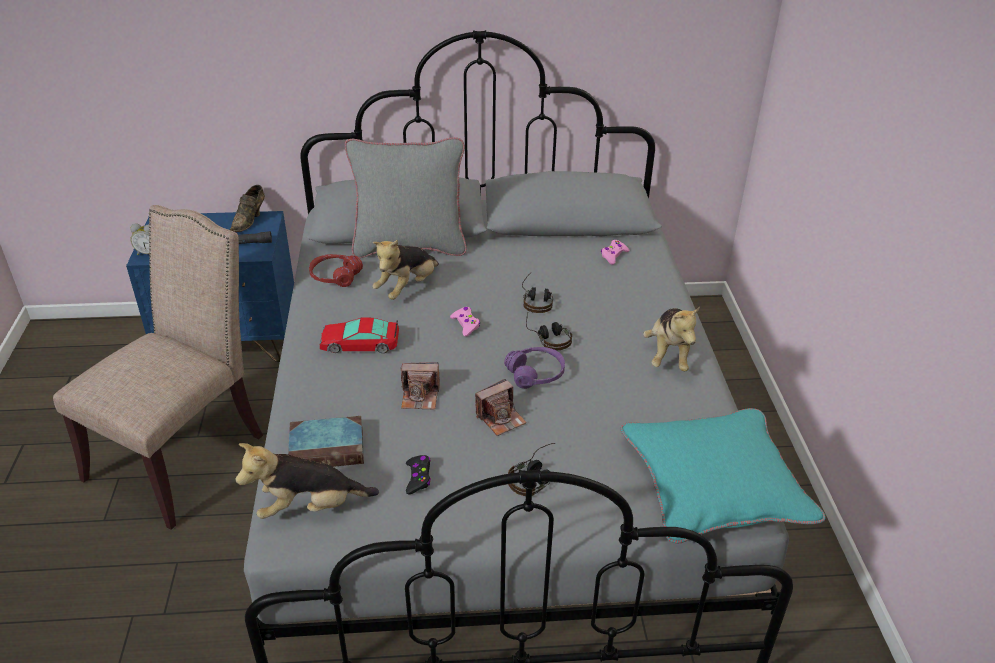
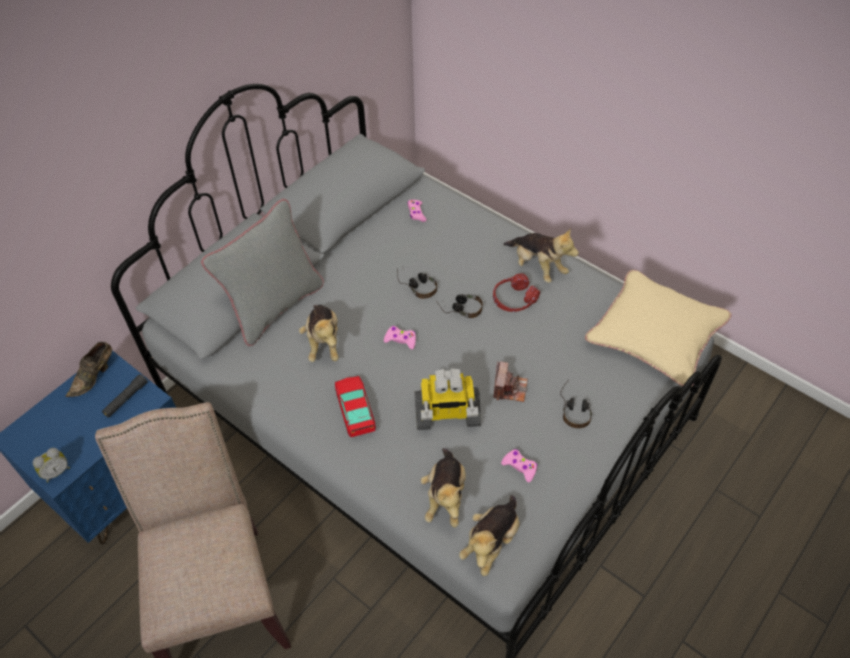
camera: 45 degrees left, 15 degrees up
(250, 220) = (94, 376): brown shoe -> brown shoe turned 60 degrees clockwise
(329, 447) = (445, 496): book -> plush toy
(335, 277) = (260, 373): red headphones -> red headphones (514, 299)
(360, 343) = (355, 409): toy car -> toy car turned 120 degrees clockwise
(418, 477) = (520, 467): black game controller -> pink game controller
(420, 396) = (446, 414): camera -> toy robot
(535, 374) = (487, 341): purple headphones -> none
(714, 484) = (655, 334): turquoise pillow -> beige pillow

